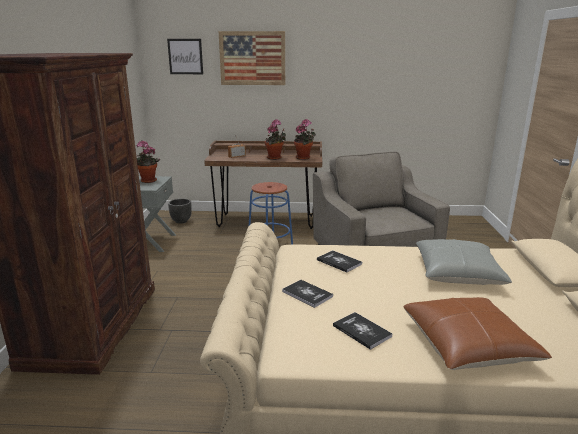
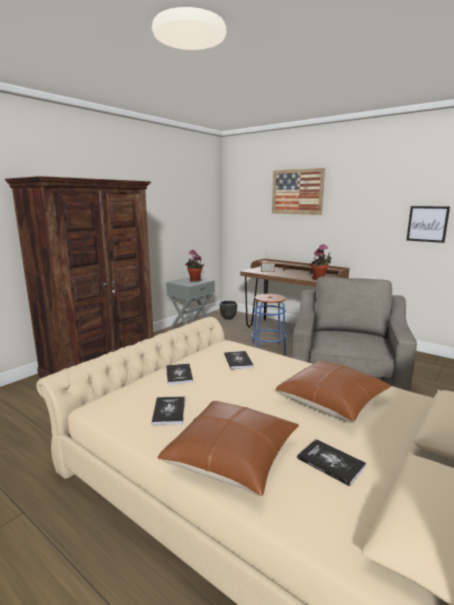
camera: 35 degrees right, 5 degrees down
(185, 56) = (250, 191): picture -> picture (427, 224)
(275, 158) = (295, 276): potted plant -> none
(457, 273) = (332, 401): grey pillow -> brown pillow
(526, 319) = (331, 462): none -> book

